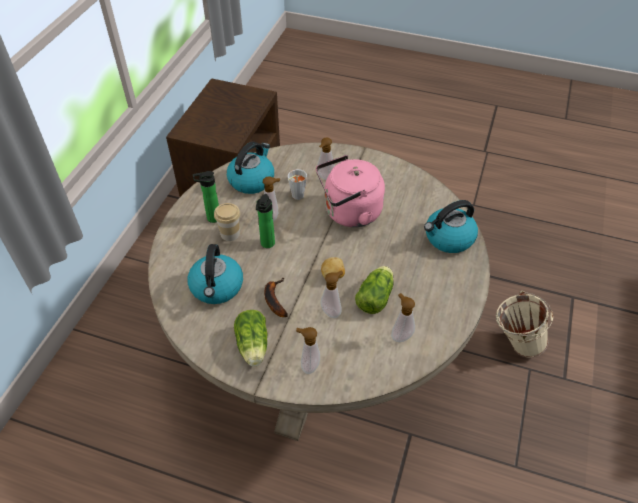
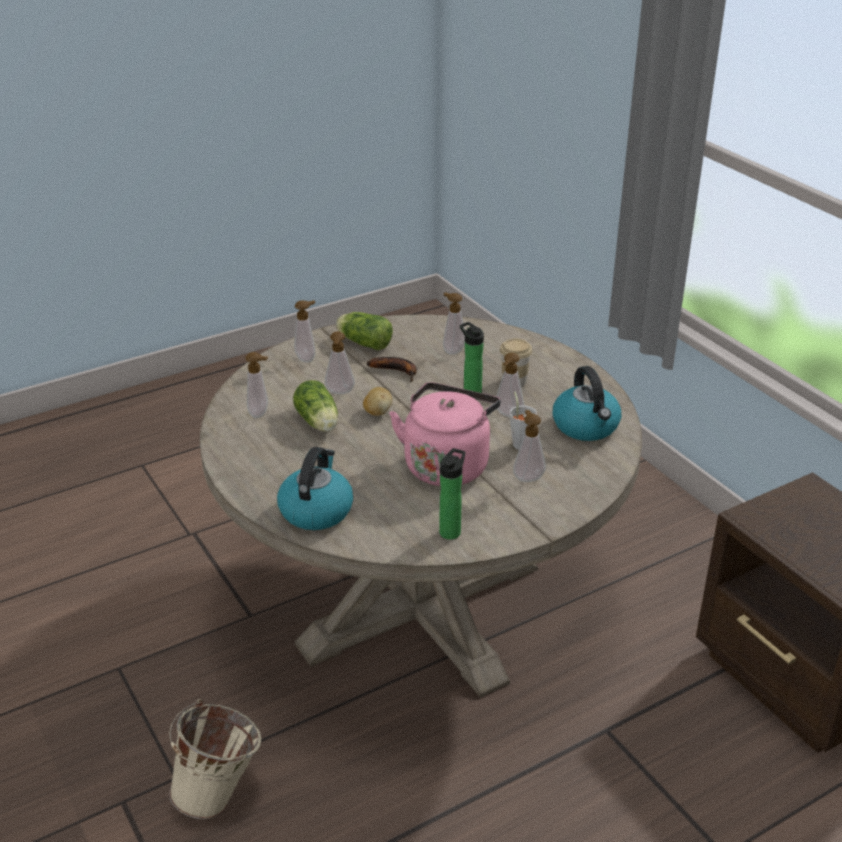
camera: 130 degrees right, 15 degrees down
(211, 218) = (552, 380): bottle -> bottle (451, 530)
(217, 287) = (452, 350): kettle -> soap dispenser

